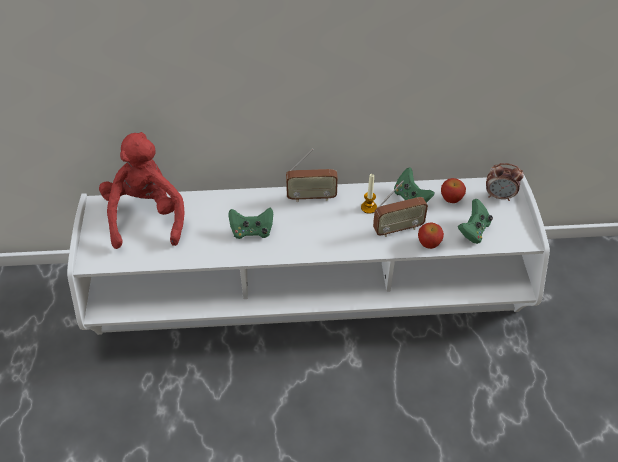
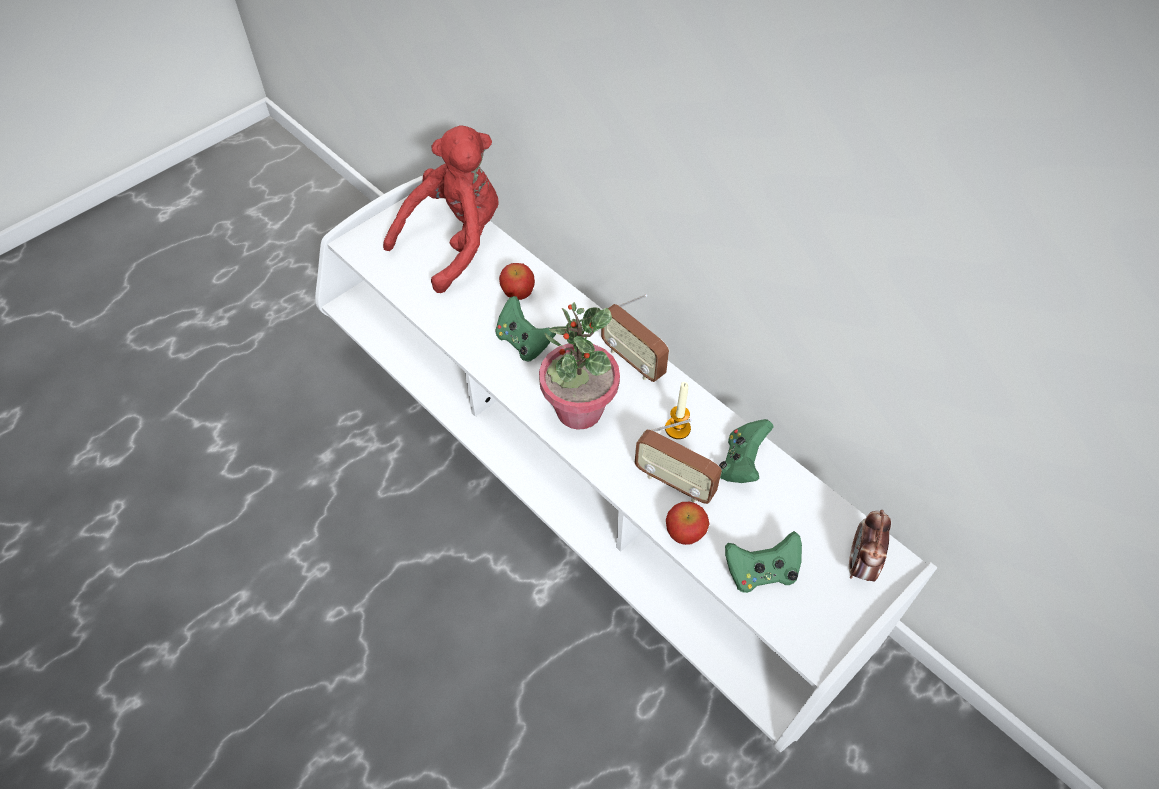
camera: 50 degrees right, 5 degrees up
(319, 237) = (578, 410): none -> potted plant
(451, 199) = (791, 509): apple -> apple (517, 293)
(499, 196) = (860, 564): alarm clock -> alarm clock turned 45 degrees clockwise

